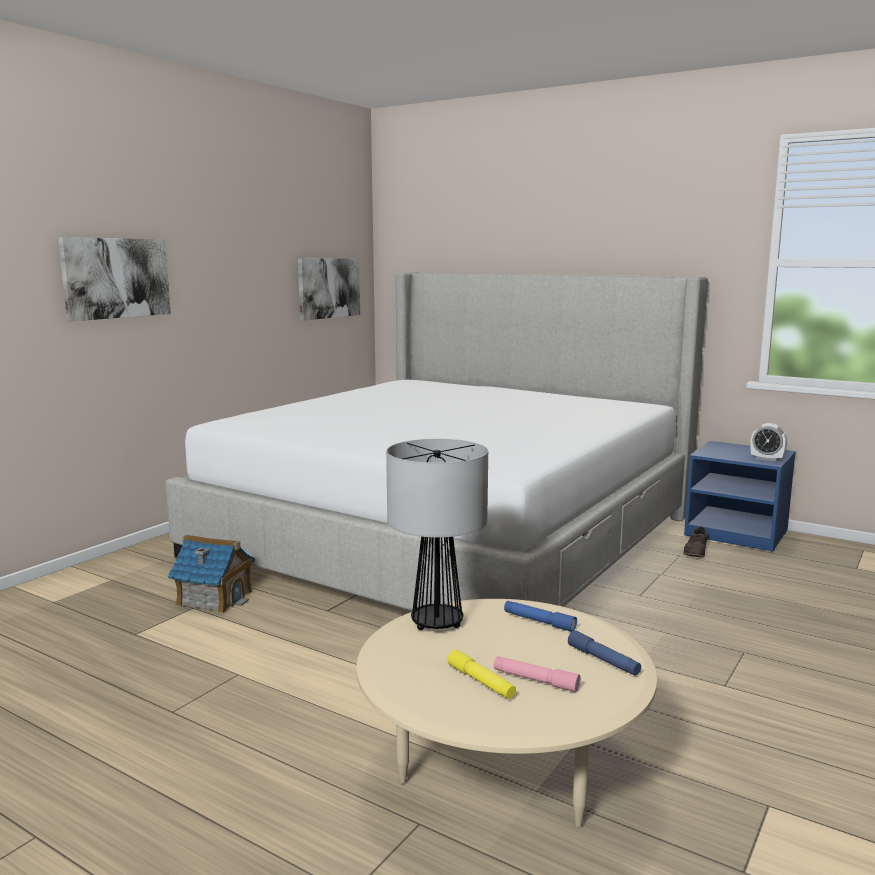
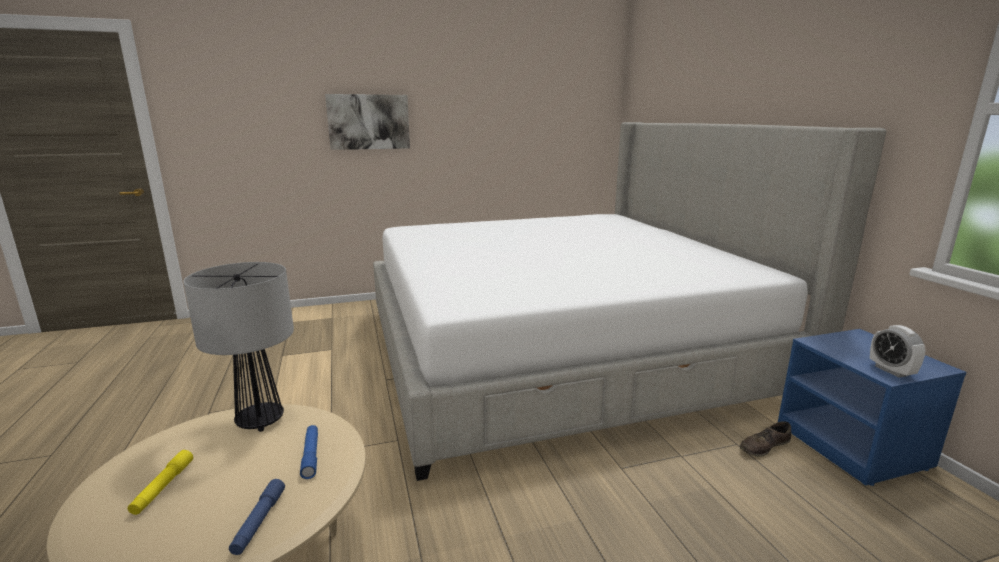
camera: 40 degrees right, 5 degrees up
(214, 598) = (350, 347): toy house -> none
(328, 288) = (567, 134): picture -> none
(535, 680) = (185, 509): pink flashlight -> none

